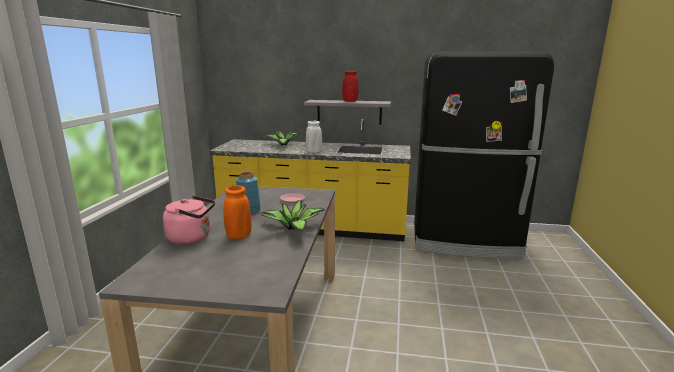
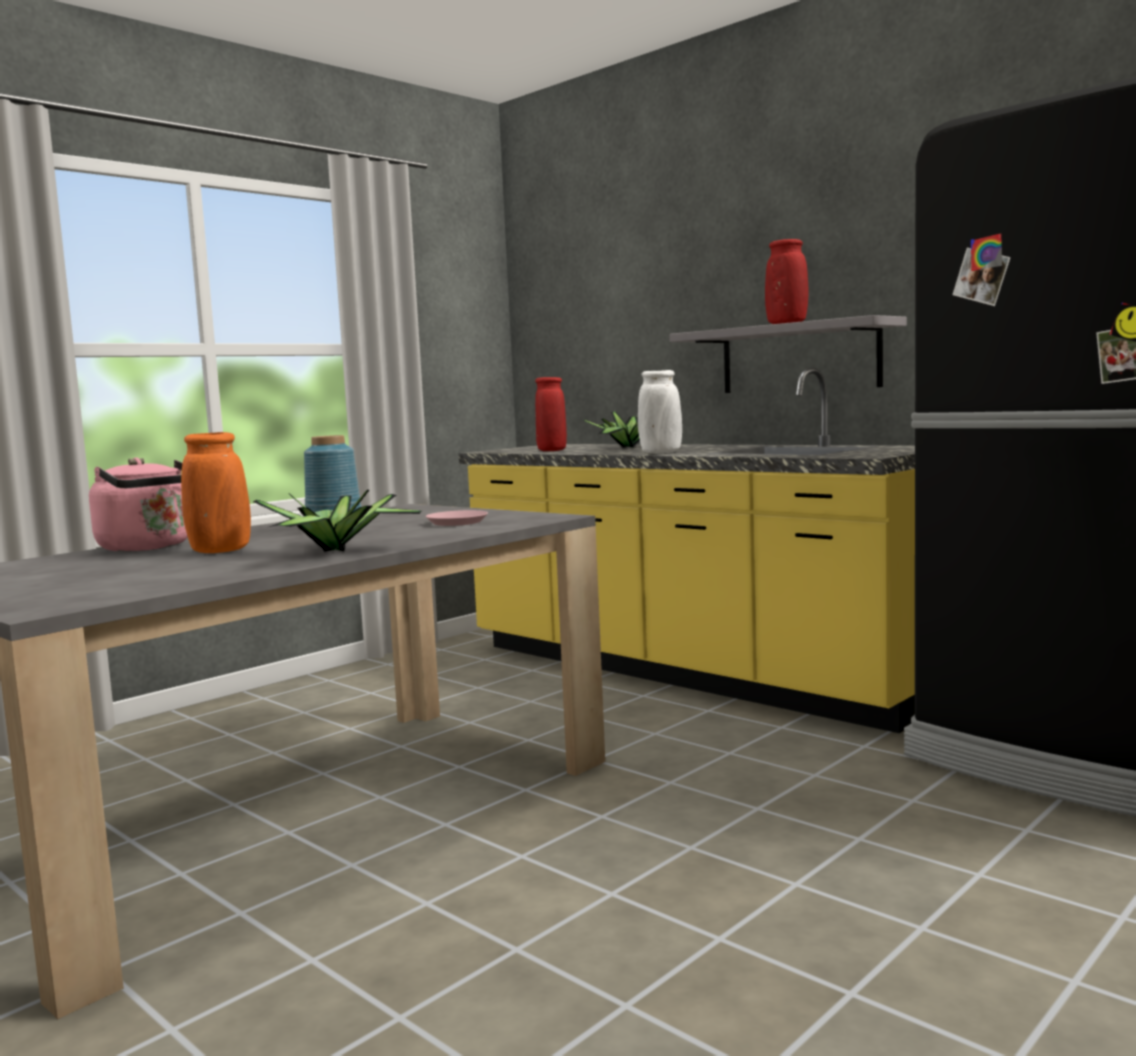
camera: 35 degrees right, 10 degrees down
(255, 149) = (552, 451): none -> red vase

